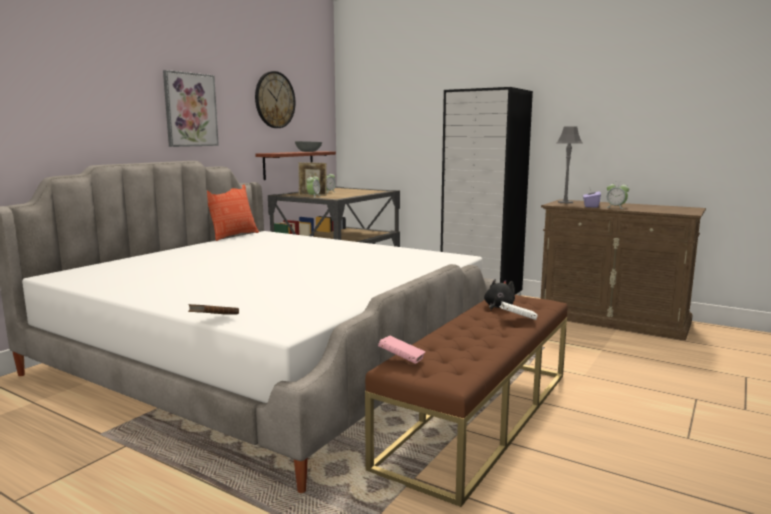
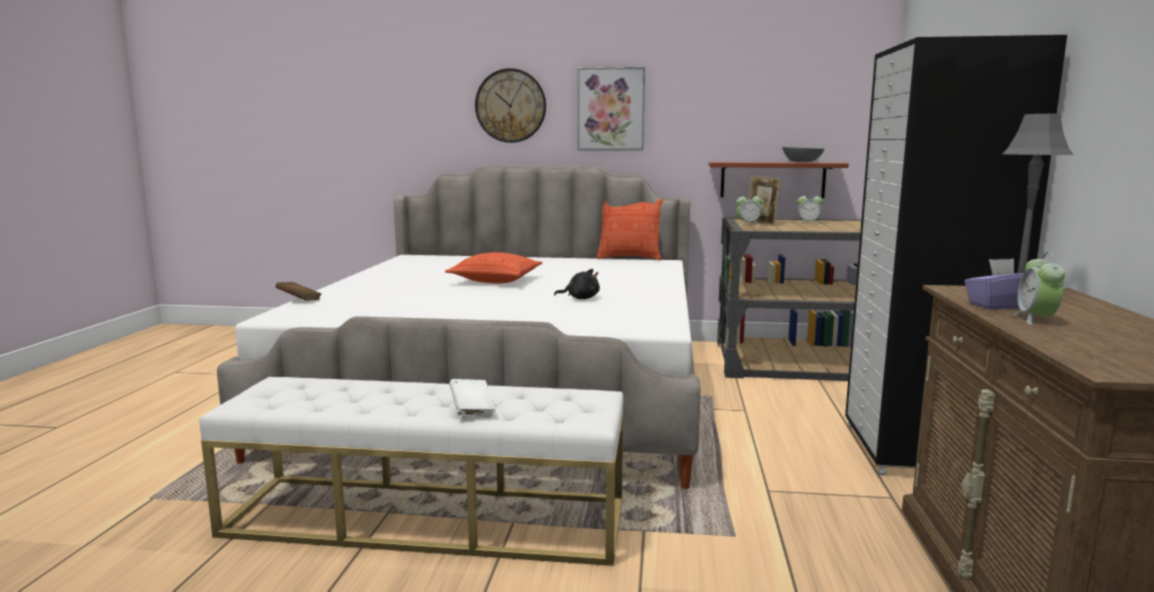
camera: 65 degrees right, 0 degrees up
(249, 266) = (496, 280): none -> orange pillow
(274, 100) = (753, 90): wall clock -> wall clock (510, 106)
(401, 360) = (290, 380): pink book -> none
(480, 416) = (427, 518): brown bench -> white bench
(498, 307) = (533, 397): black plush toy -> black plush toy (580, 298)

